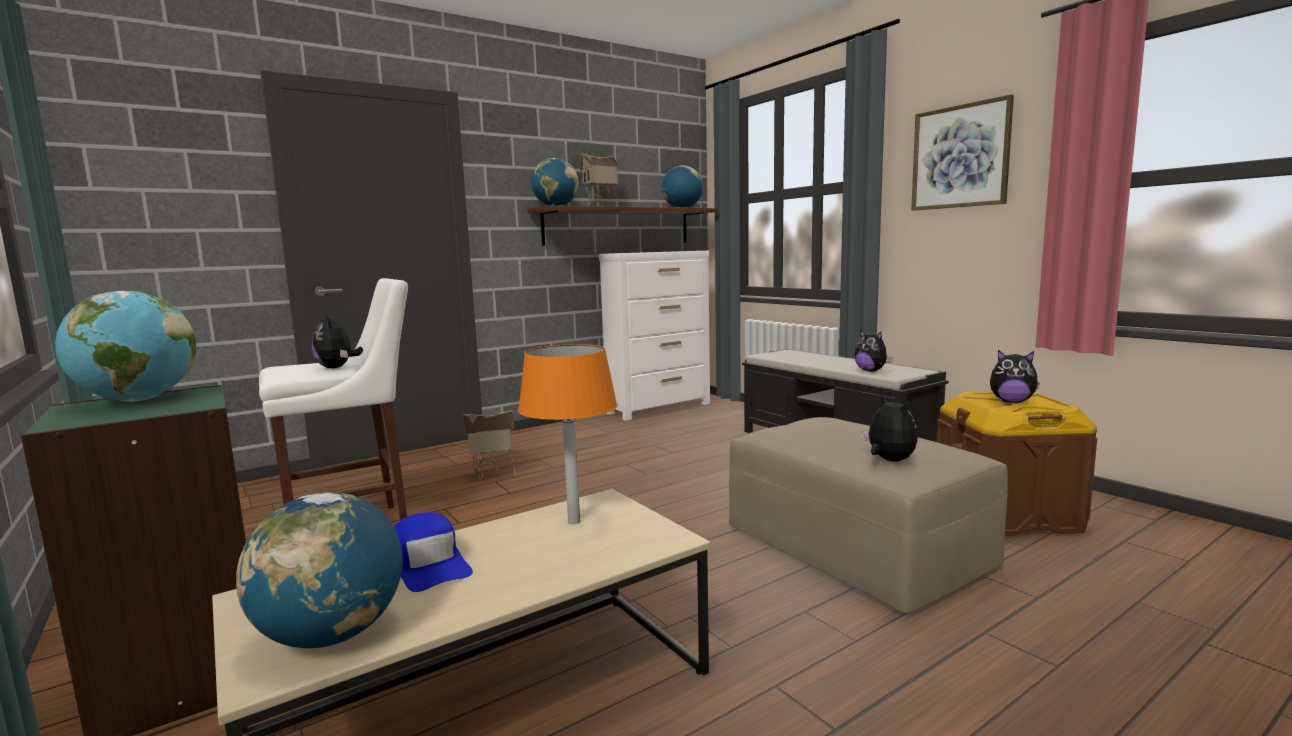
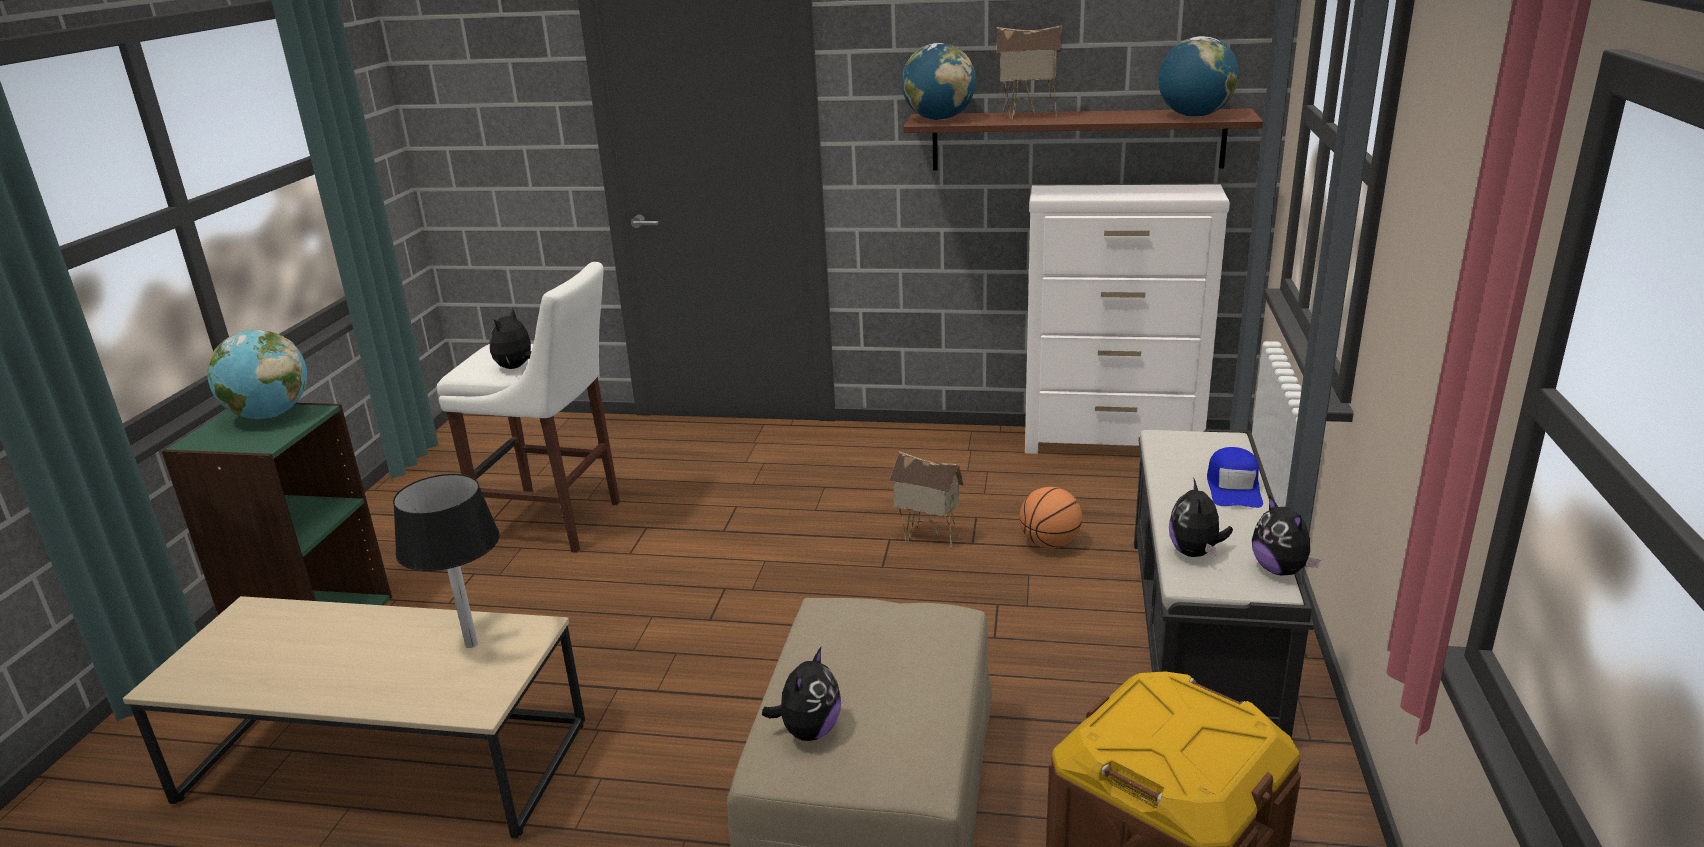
camera: 45 degrees right, 15 degrees up
(332, 635) = (220, 671): globe -> none
(429, 564) = (341, 636): blue cap -> blue cap (1234, 487)
(493, 476) = (746, 497): toy house -> toy house (927, 539)
(573, 521) = (471, 644): orange table lamp -> black table lamp
(709, 442) = (1049, 544): none -> basketball
(960, 157) = (1445, 202): picture -> none
(1011, 402) = (1164, 730): plush toy -> plush toy (1280, 570)

